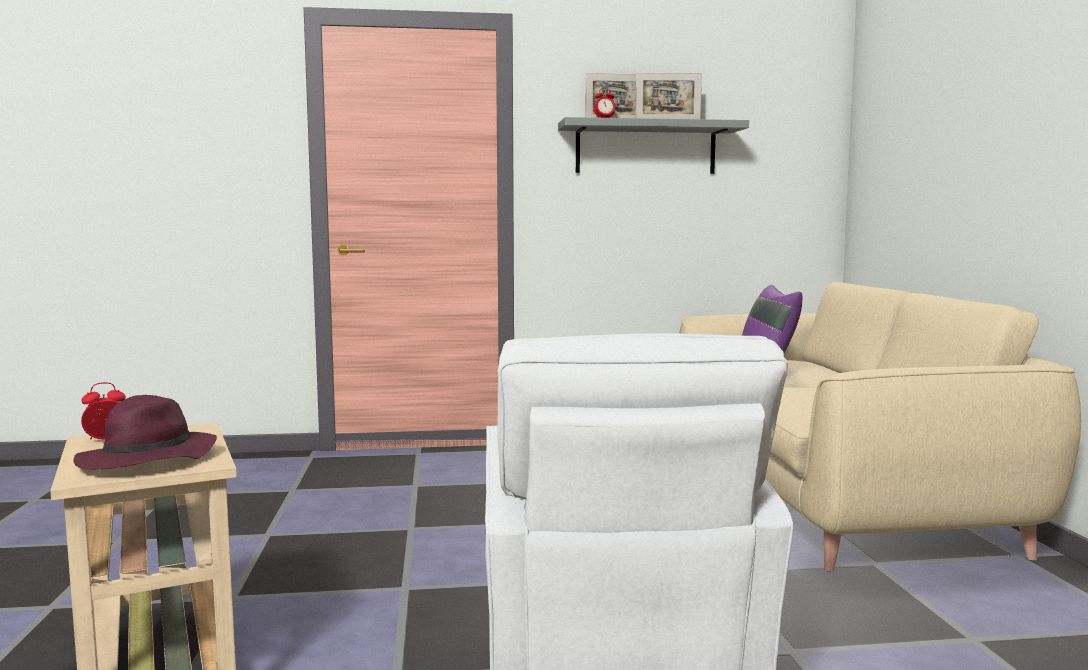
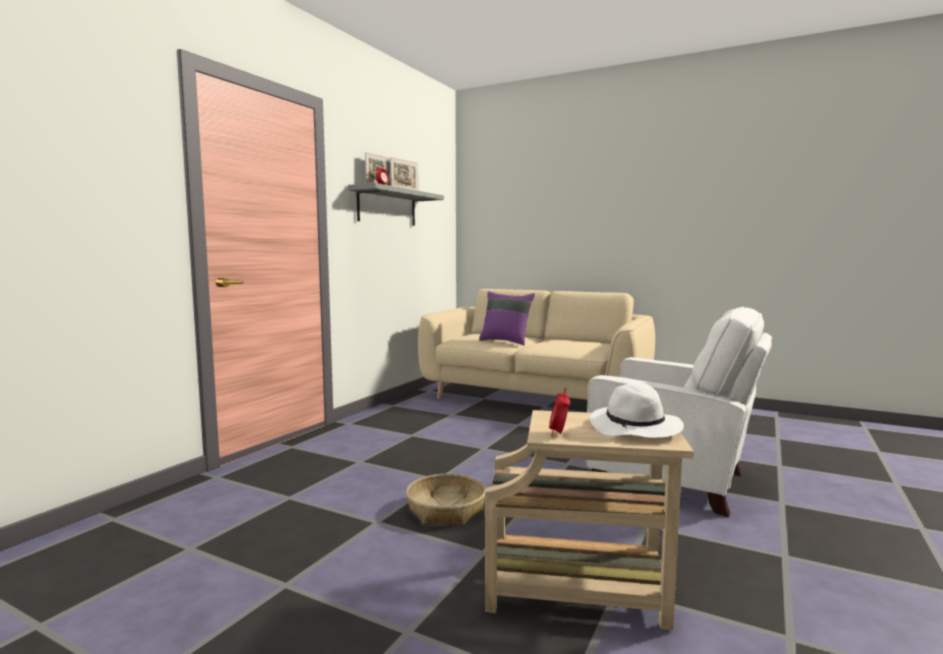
camera: 55 degrees left, 0 degrees up
(147, 461) = (635, 429): purple hat -> white hat
(327, 553) = (446, 509): none -> basket

